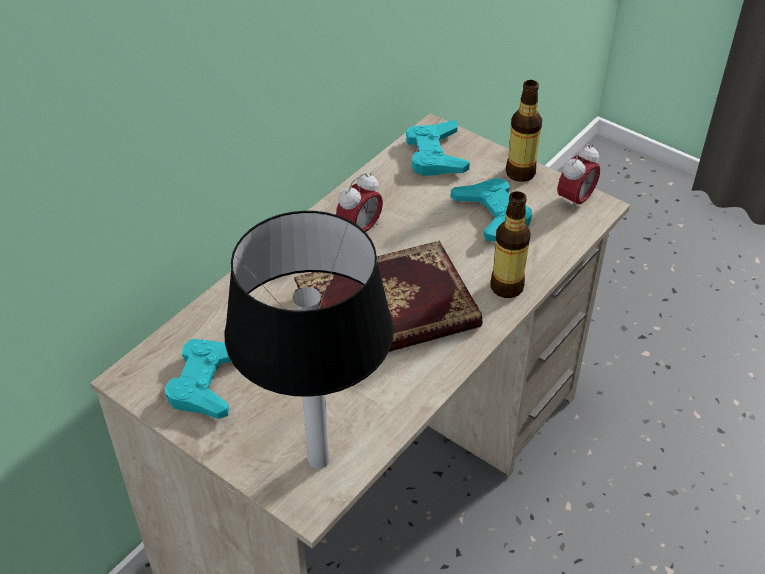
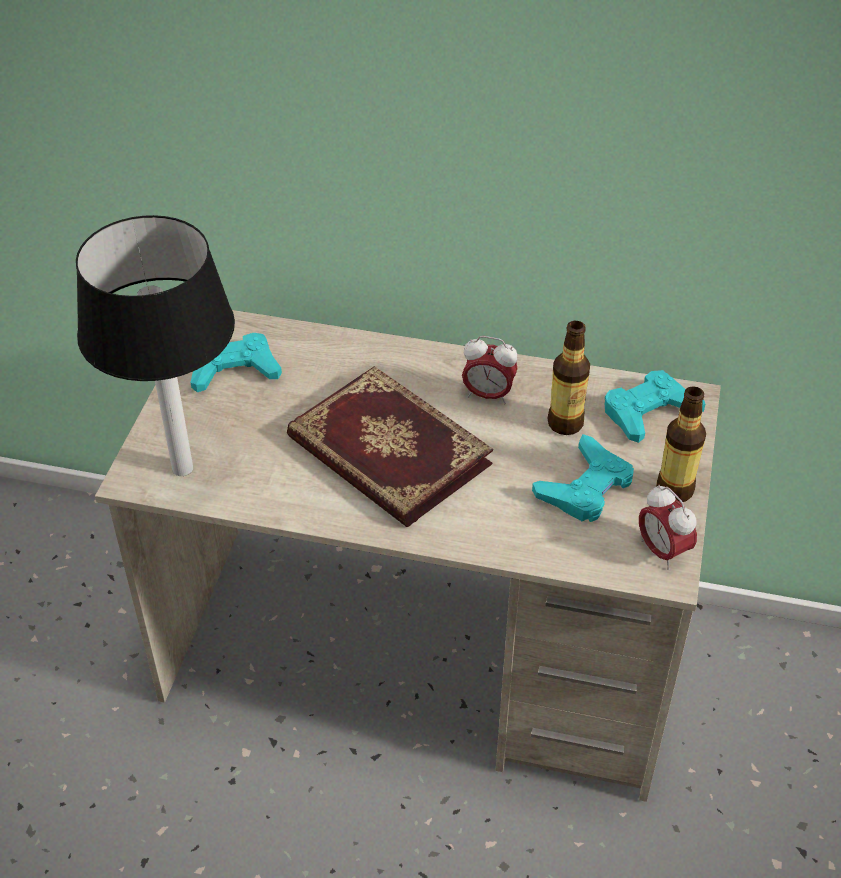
camera: 65 degrees right, 0 degrees up
(506, 287) = (479, 531): bottle -> bottle (565, 423)
(575, 201) = (662, 551): alarm clock -> alarm clock turned 45 degrees clockwise

